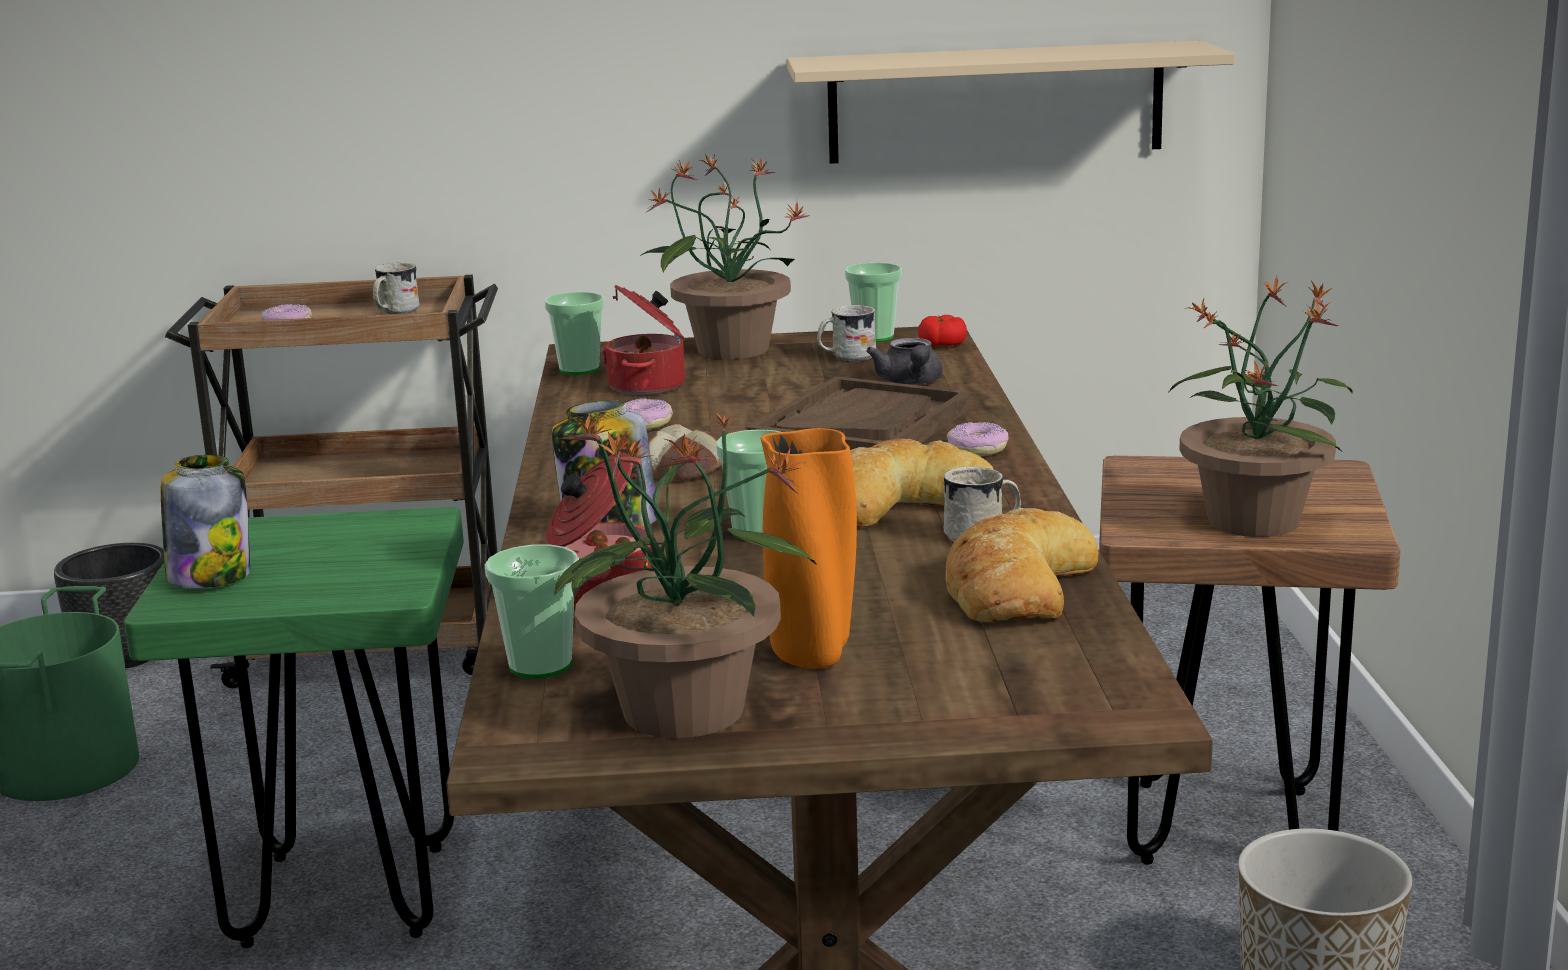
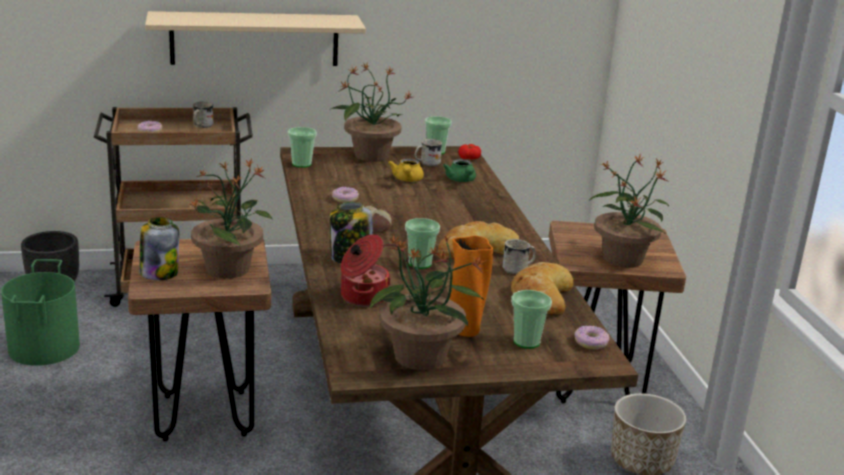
camera: 10 degrees left, 5 degrees up
(345, 895) = (204, 415): green stool -> brown stool
(361, 564) = (229, 268): none -> potted plant
(540, 665) = (349, 332): cup -> cup (526, 342)
(649, 385) = (339, 176): cooking pot -> none
(792, 386) = (407, 180): none -> yellow teapot
(860, 427) = (446, 205): brown tray -> none
(910, 383) = (461, 180): grey teapot -> green teapot
(977, 449) = (502, 221): donut -> donut (590, 342)
(995, 102) = (491, 38): beige shelf -> beige shelf (255, 39)

